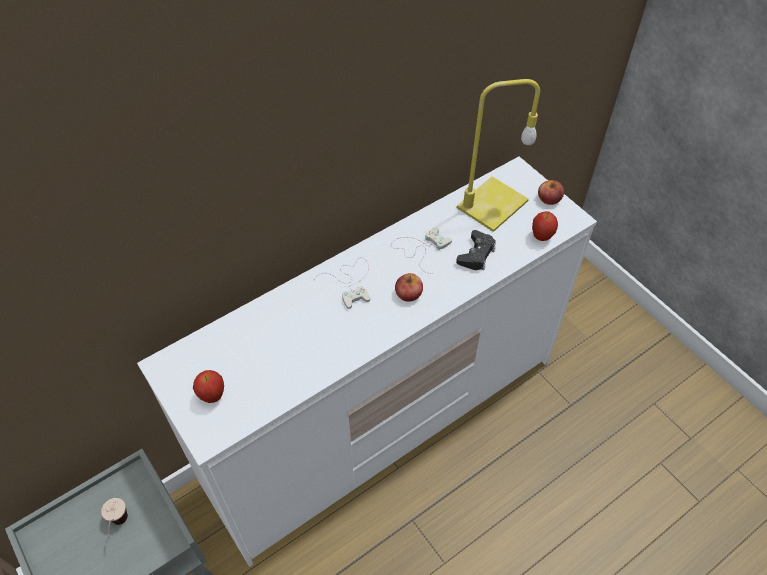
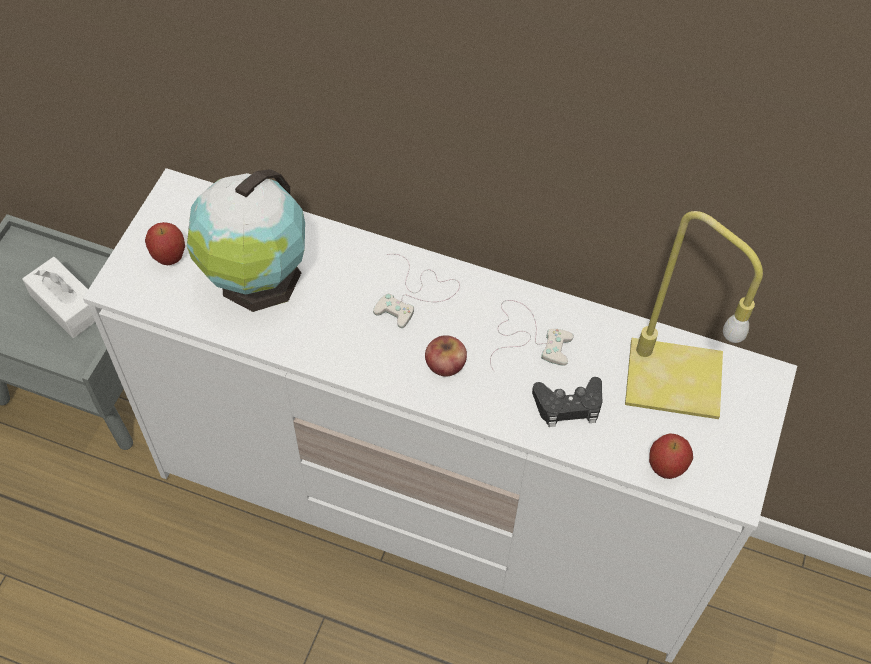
camera: 55 degrees right, 5 degrees up
(120, 526) = (67, 305): cup -> white tissue box
(273, 356) = (257, 281): none -> globe
(549, 198) = (746, 443): apple -> none

